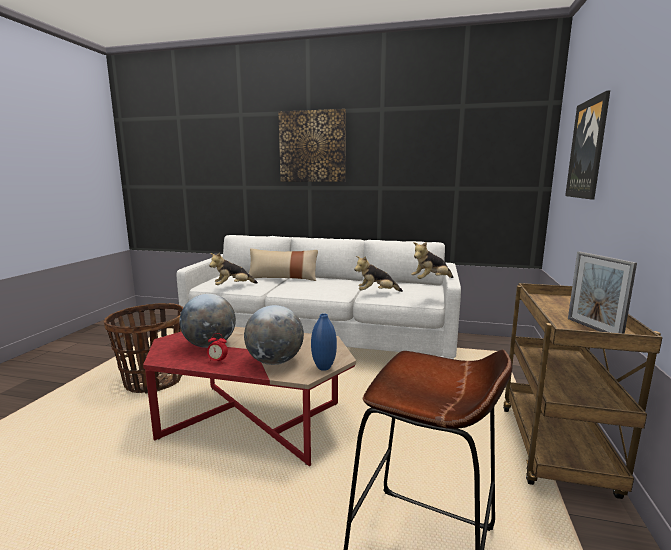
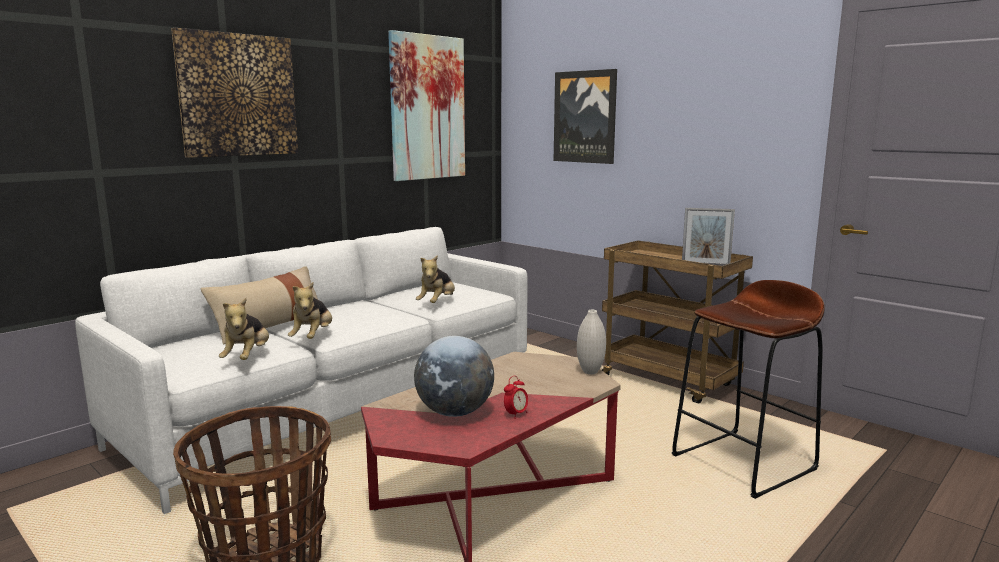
camera: 60 degrees left, 0 degrees up
(275, 361) = (551, 388): globe -> none
(324, 367) = (590, 372): blue vase -> white vase
(431, 281) = (493, 270): plush toy -> plush toy (313, 337)
(461, 150) = (427, 108): none -> picture

